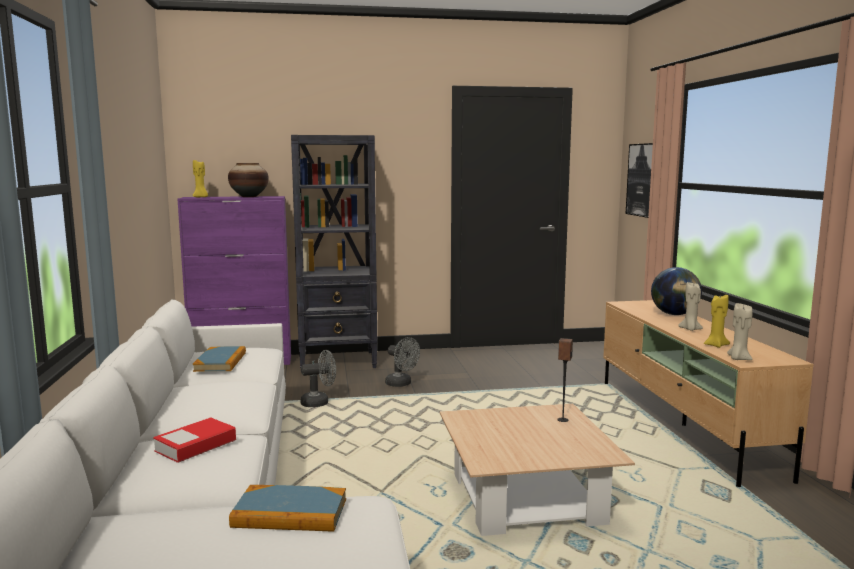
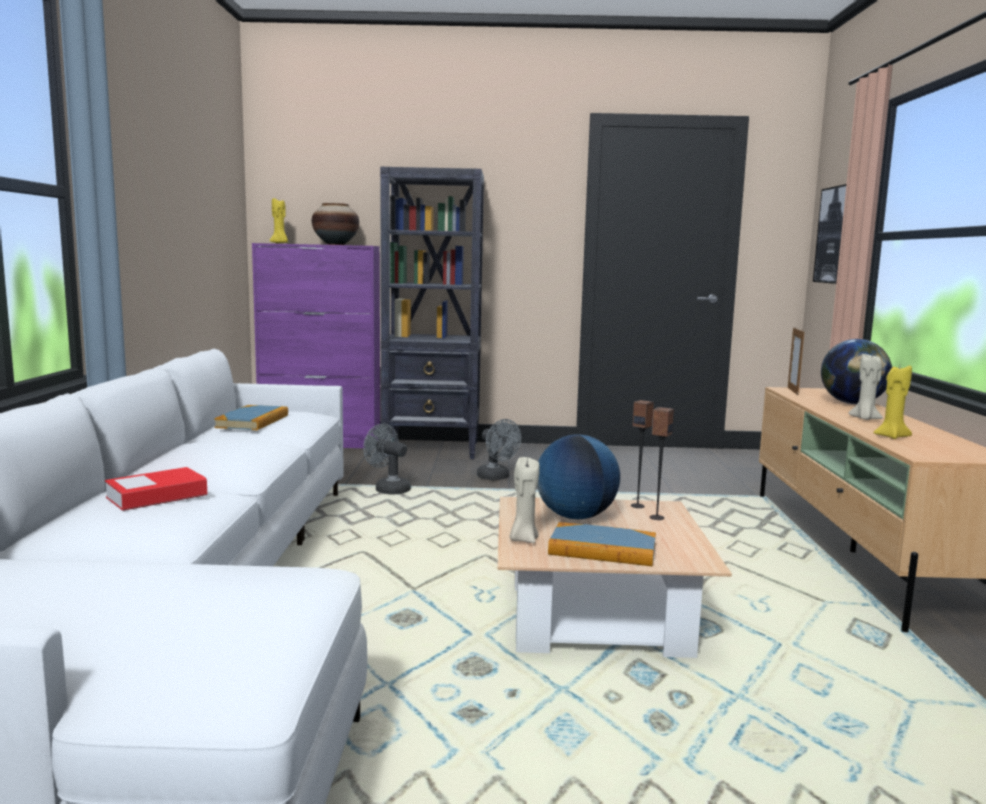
camera: 10 degrees right, 0 degrees up
(290, 513) = (214, 575): book -> book (602, 549)
(319, 402) = (388, 489): grey fan -> grey fan turned 135 degrees counterclockwise
(505, 425) = (575, 517): none -> globe
(544, 410) = (637, 506): none -> speaker
(627, 305) = (792, 391): none -> picture frame
(738, 359) = (916, 452): beige candle -> beige candle (523, 539)

